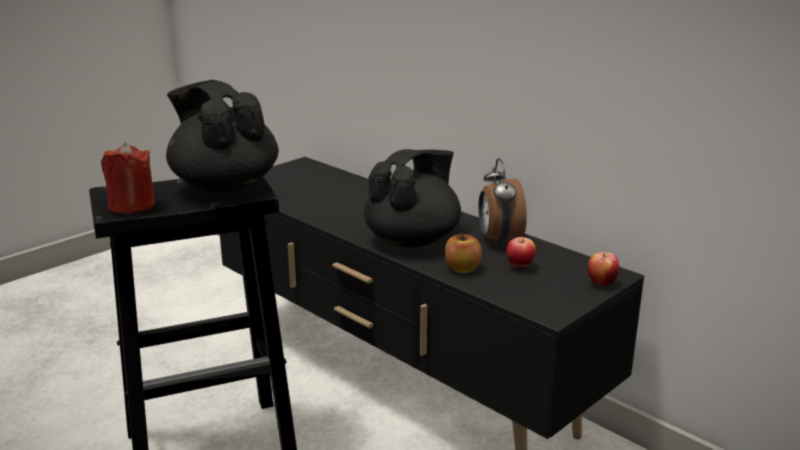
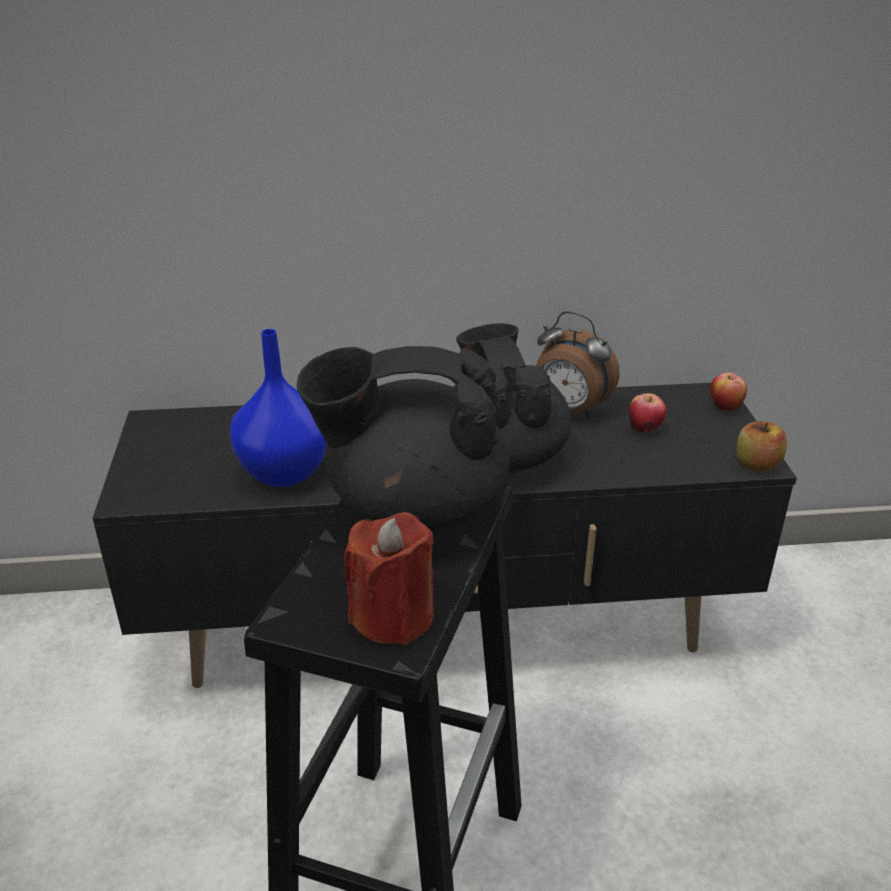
camera: 50 degrees left, 10 degrees up
(307, 201) = (282, 473): none -> blue vase
(462, 268) = (610, 461): apple -> apple (757, 464)

